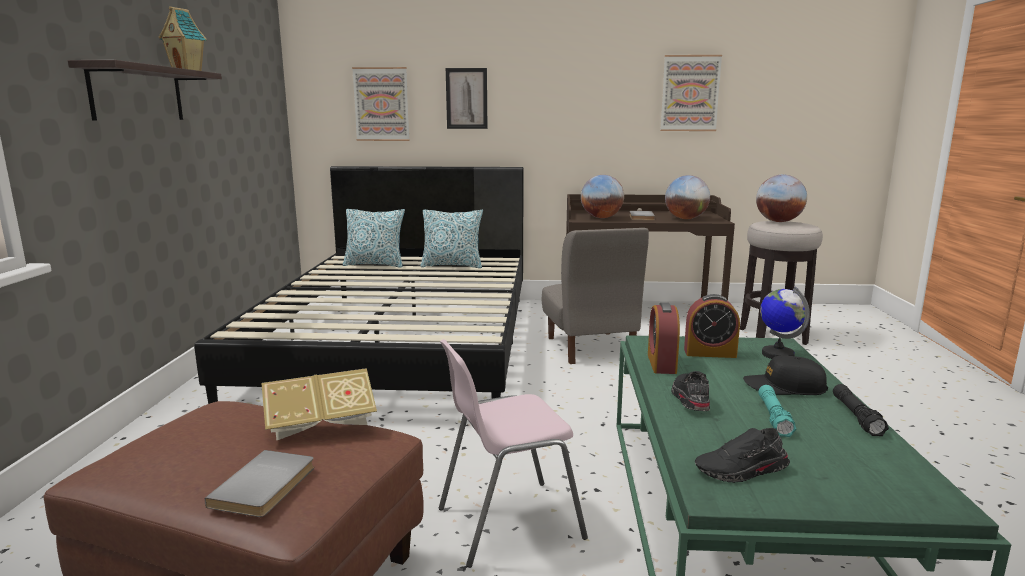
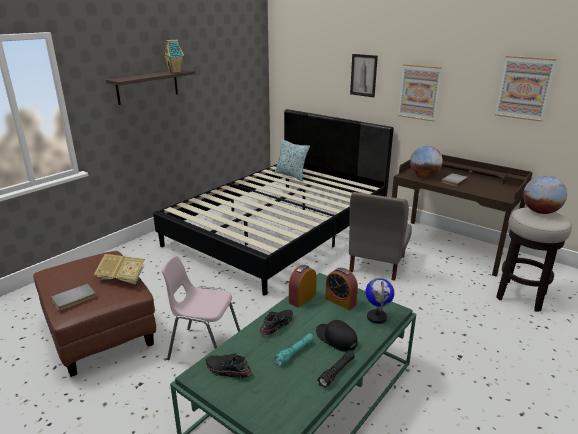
camera: 35 degrees right, 10 degrees up
(381, 104) = (315, 74): picture -> picture (419, 92)
(452, 265) = (330, 186): pillow -> none
(686, 219) = (484, 189): globe -> none

